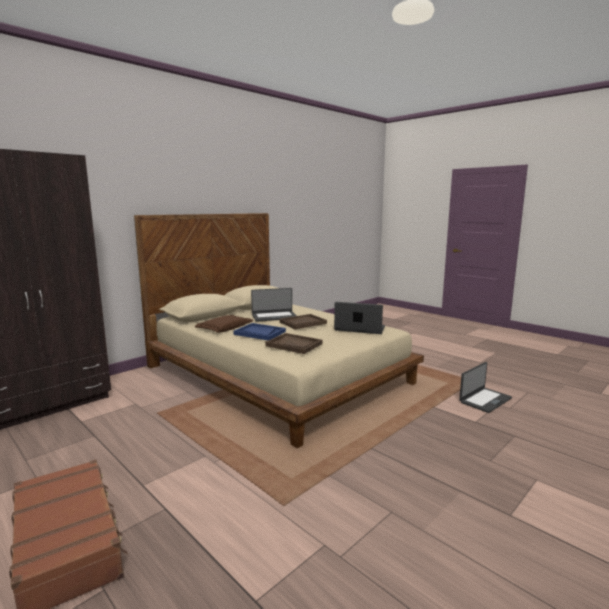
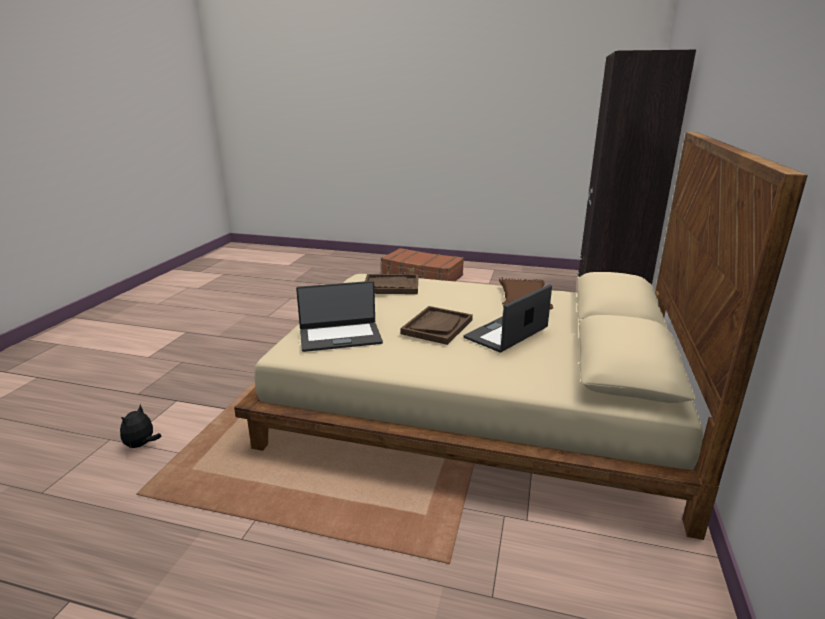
camera: 150 degrees right, 10 degrees up
(259, 333) = (457, 294): blue tray -> none
(484, 400) = (141, 445): laptop -> plush toy

